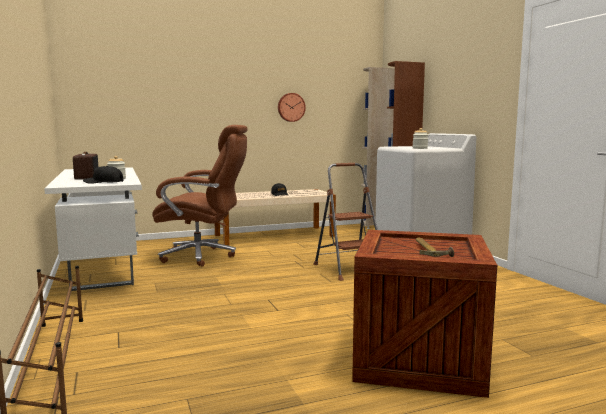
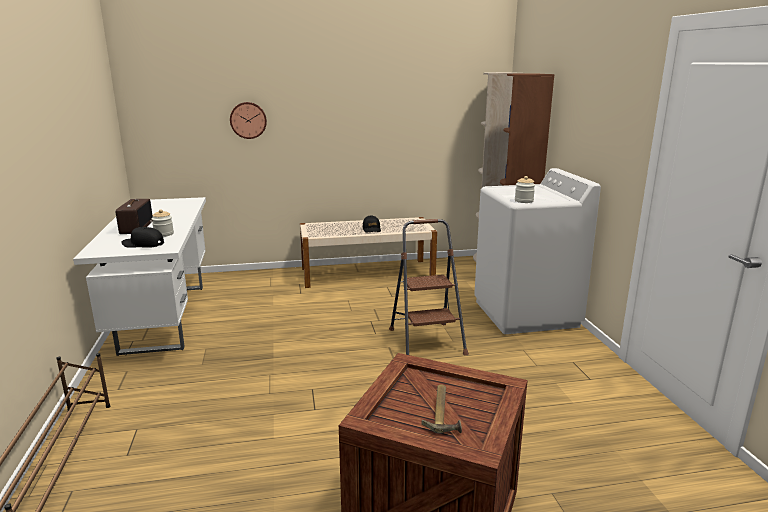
camera: 10 degrees right, 10 degrees up
(203, 257) = (274, 306): brown office chair -> none
(291, 107) = (392, 121): wall clock -> wall clock (248, 120)

